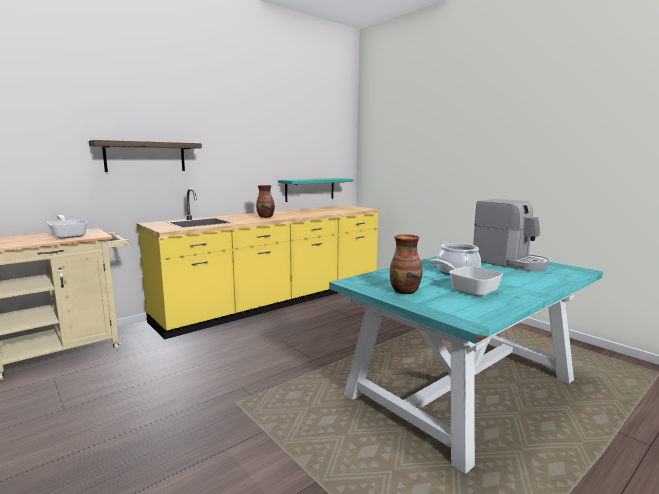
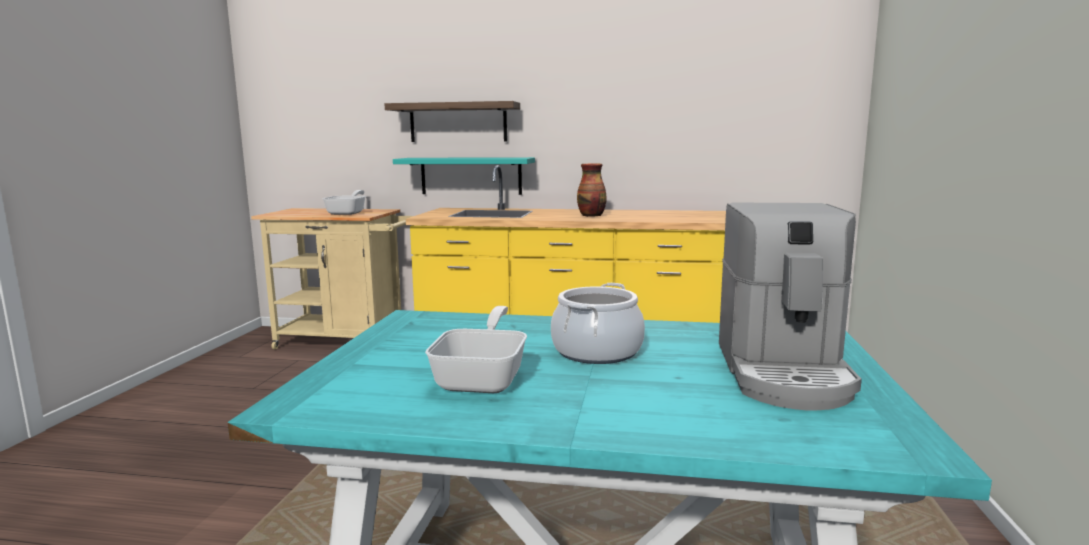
camera: 50 degrees right, 0 degrees up
(310, 189) = (734, 177): turquoise shelf -> turquoise shelf (471, 176)
(405, 291) = (406, 347): vase -> none

